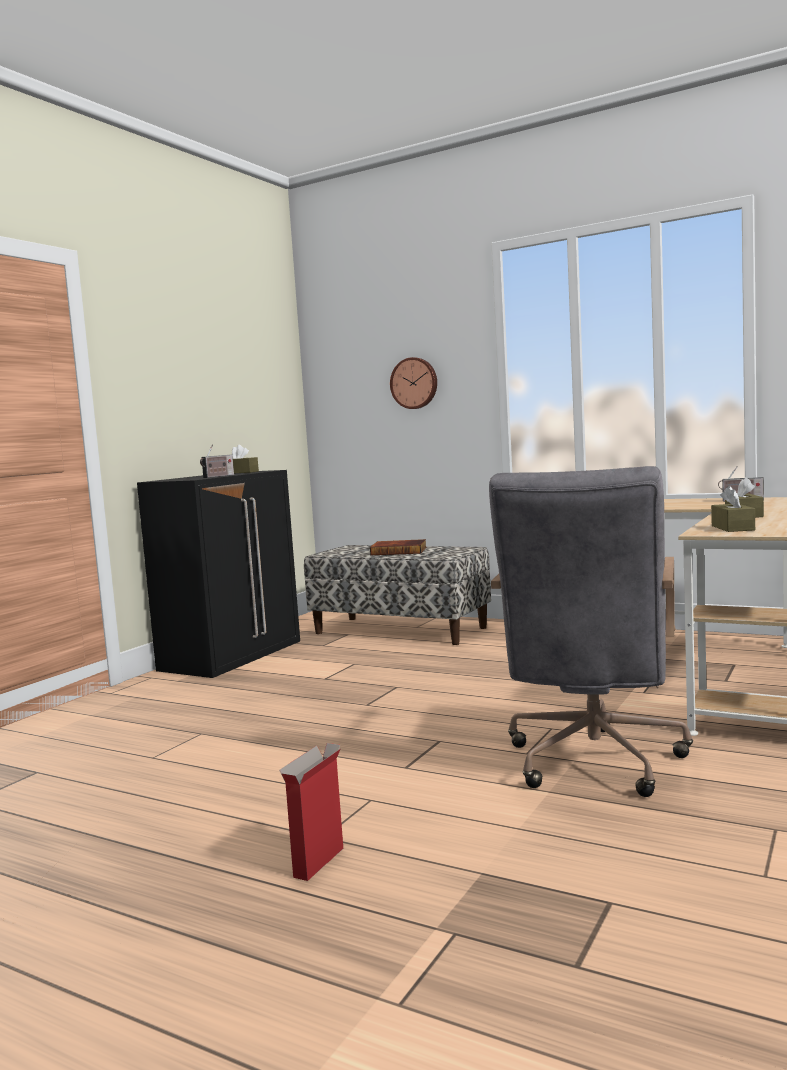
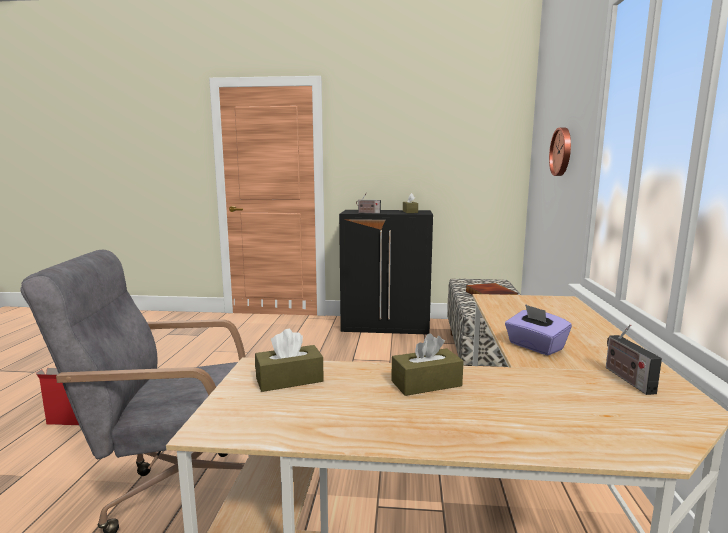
camera: 65 degrees right, 5 degrees up
(681, 506) = (535, 346): none -> purple tissue box

